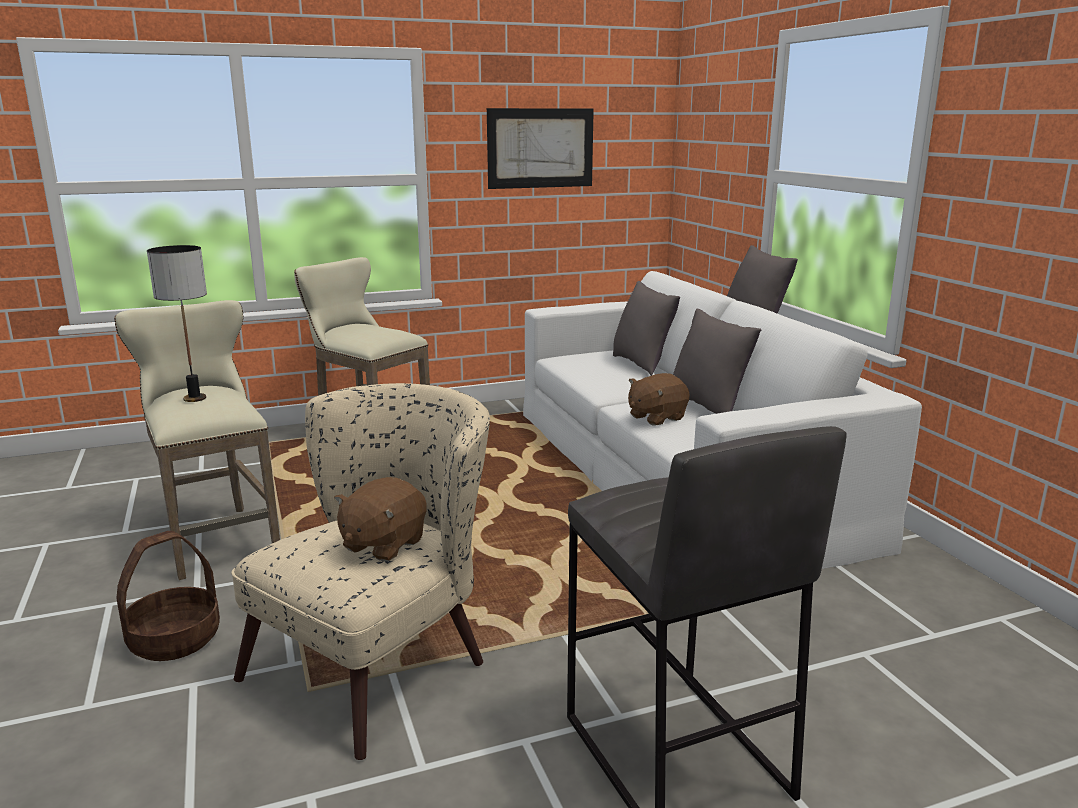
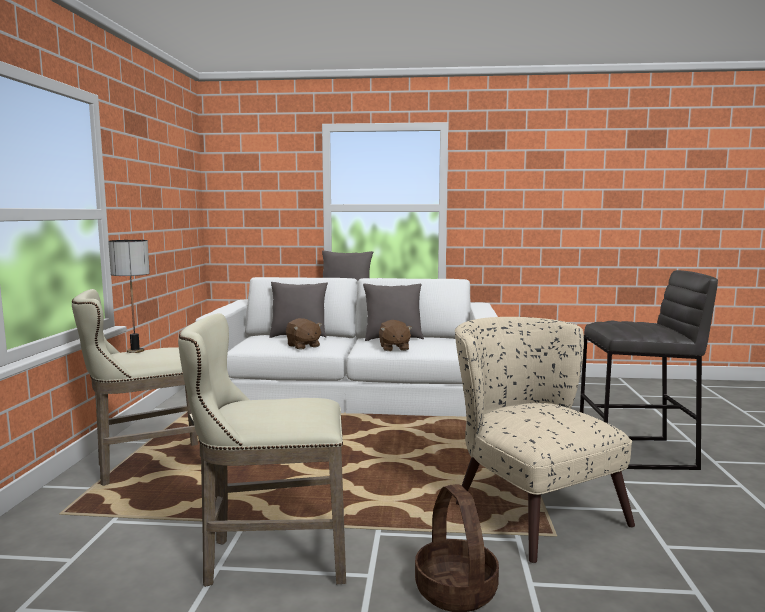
camera: 65 degrees left, 10 degrees down
(195, 398) = (276, 406): table lamp -> table lamp (135, 351)
(382, 544) = (556, 408): brown plush toy -> brown plush toy (303, 346)
(540, 148) = (156, 191): picture -> none

